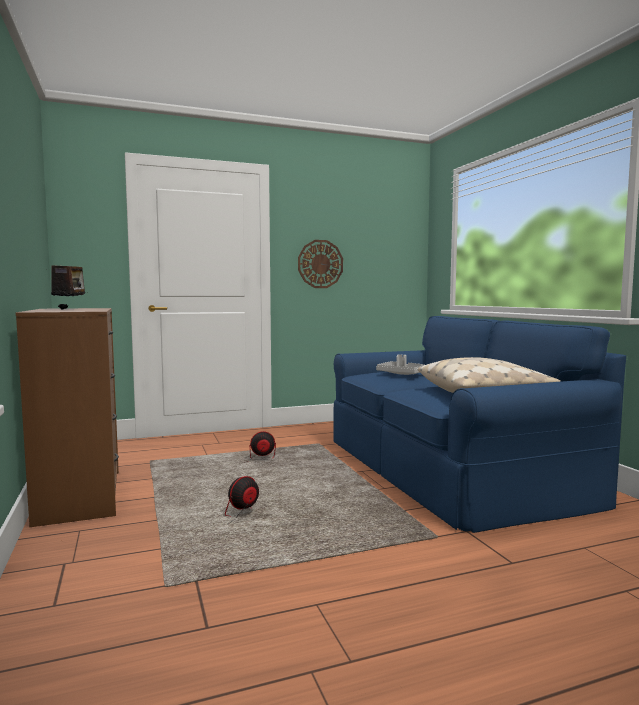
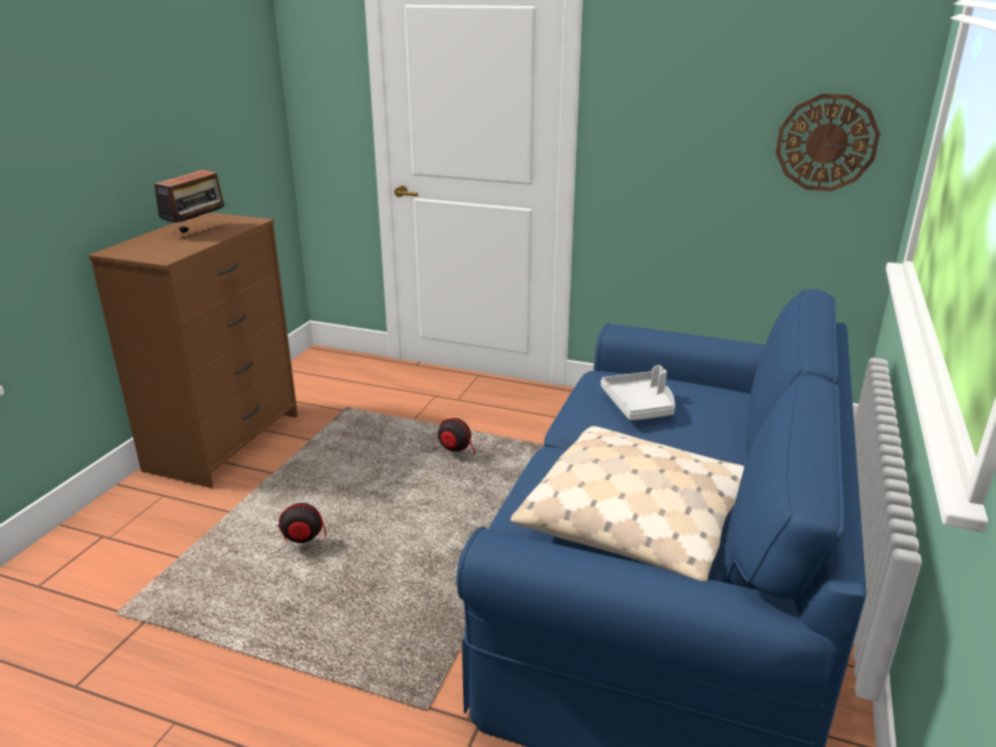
camera: 40 degrees right, 20 degrees up
(320, 264) = (669, 136): wall clock -> wall clock (826, 143)

